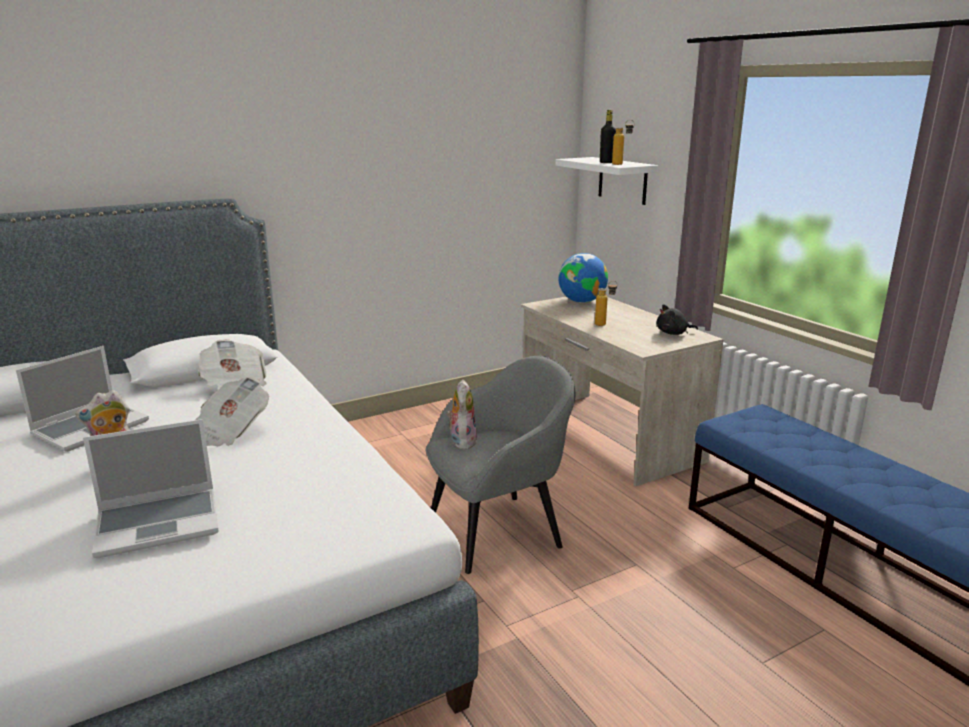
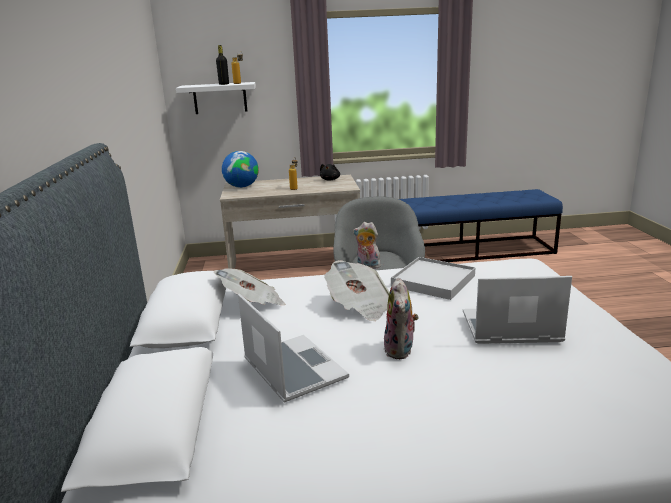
camera: 65 degrees left, 0 degrees up
(160, 523) = (509, 328): laptop -> laptop turned 90 degrees counterclockwise
(313, 462) = (433, 281): none -> white tray

